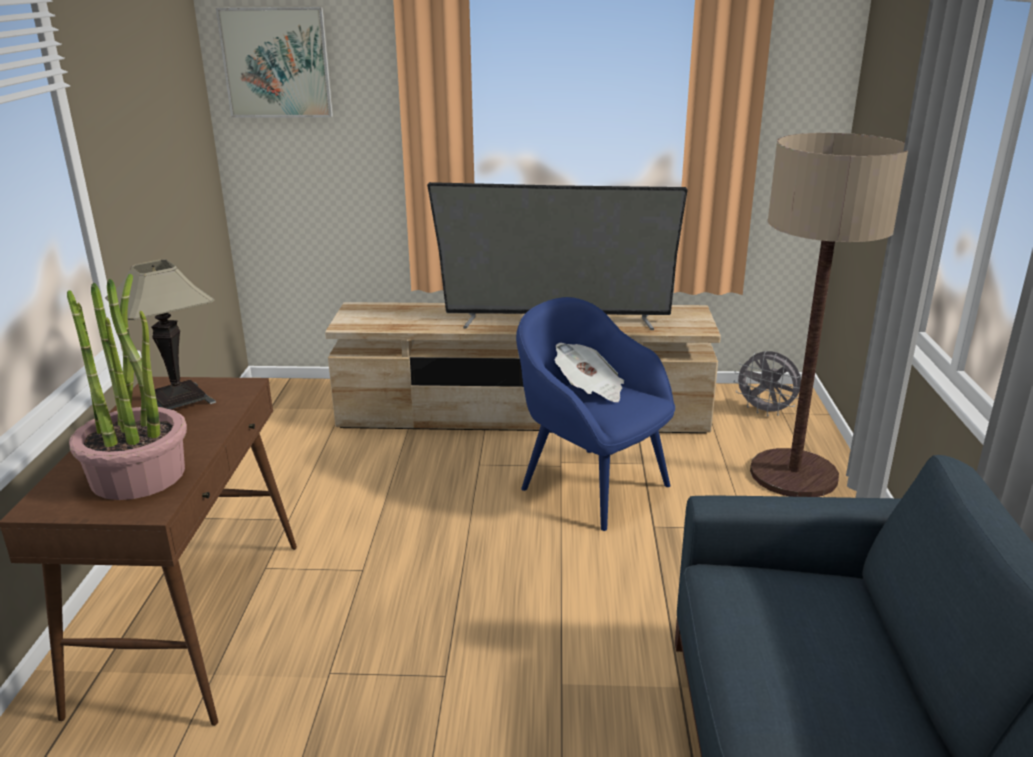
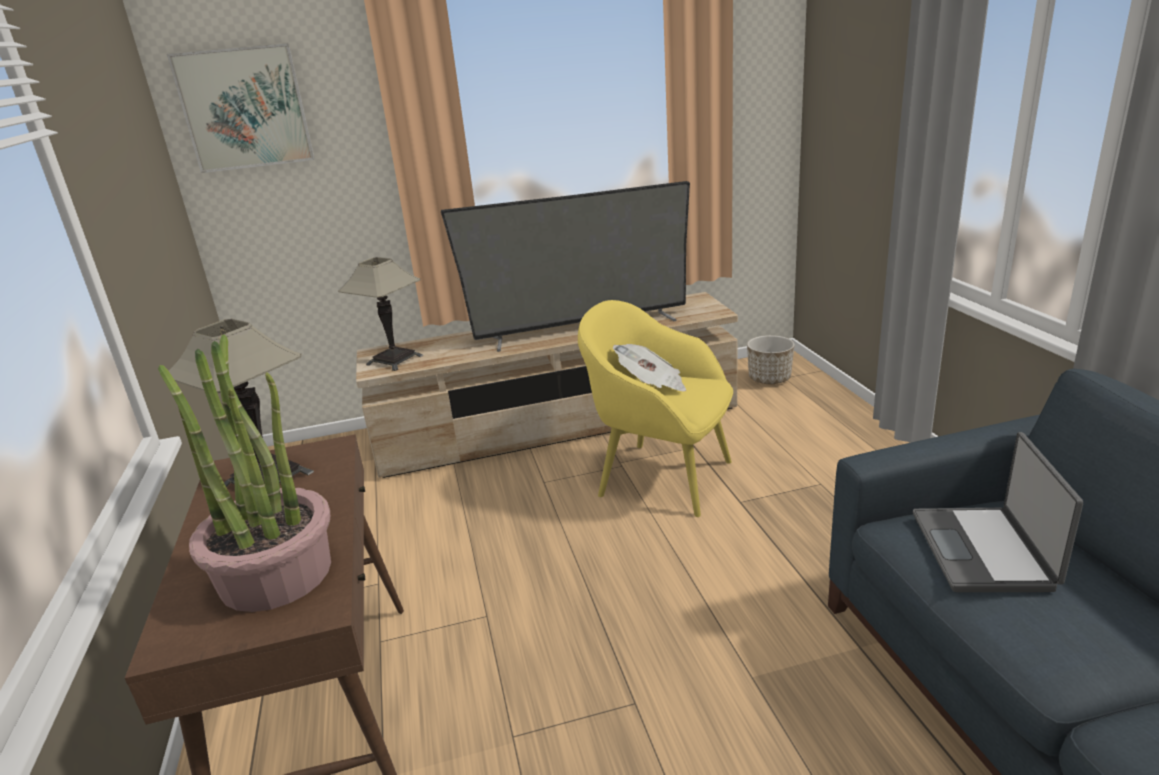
camera: 15 degrees left, 0 degrees up
(369, 318) = (394, 360): none -> table lamp
(592, 485) = (662, 477): blue armchair -> yellow armchair
(765, 411) = (769, 379): grey fan -> planter
(783, 614) = (984, 551): none -> laptop
(793, 475) = (828, 428): floor lamp -> none

